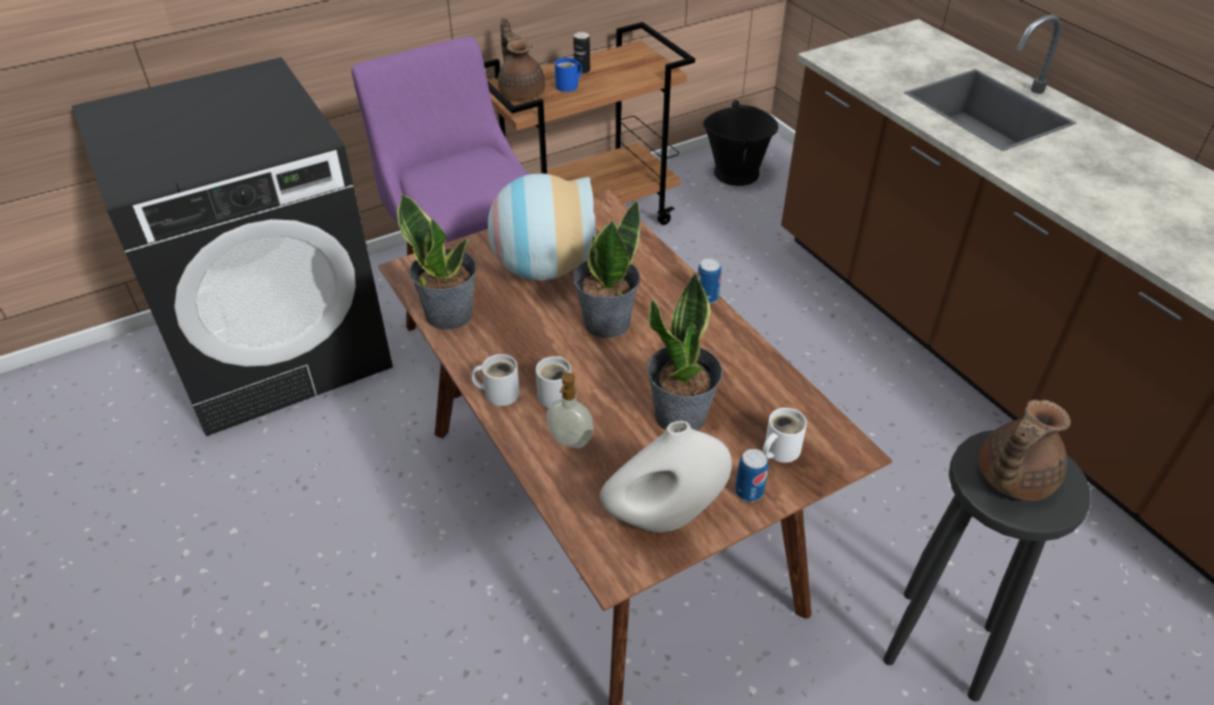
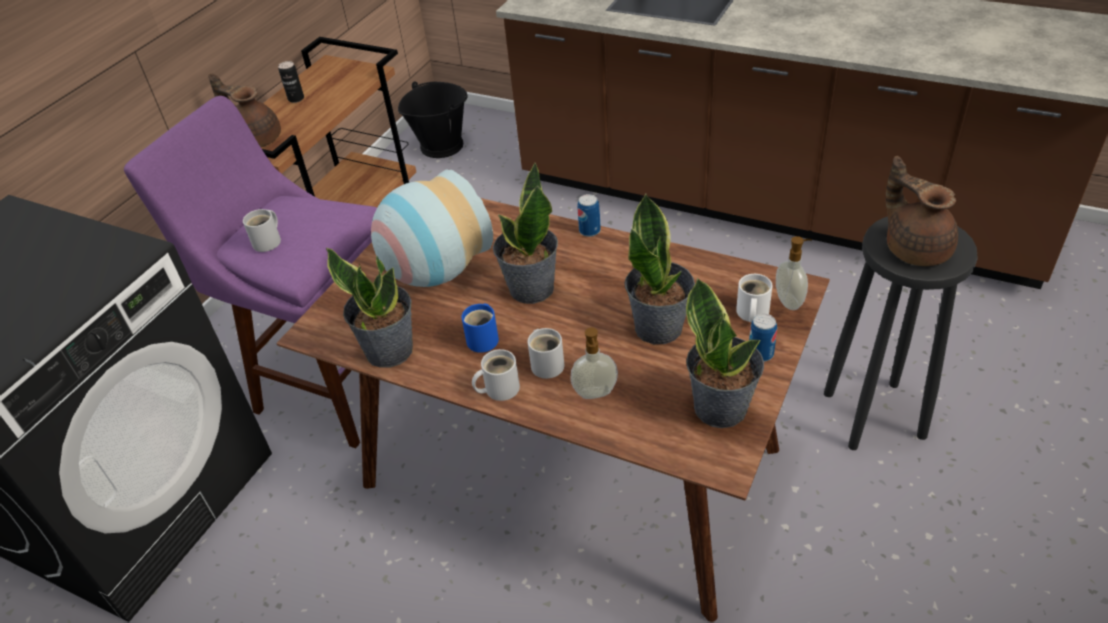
camera: 30 degrees left, 0 degrees up
(443, 179) = (269, 241): none -> white mug
(569, 86) = (297, 116): blue mug -> blue mug (485, 338)
(664, 517) = (721, 407): white vase -> potted plant
(828, 459) = (790, 301): none -> soap dispenser
(1011, 478) = (915, 248): brown teapot -> brown teapot turned 135 degrees clockwise

